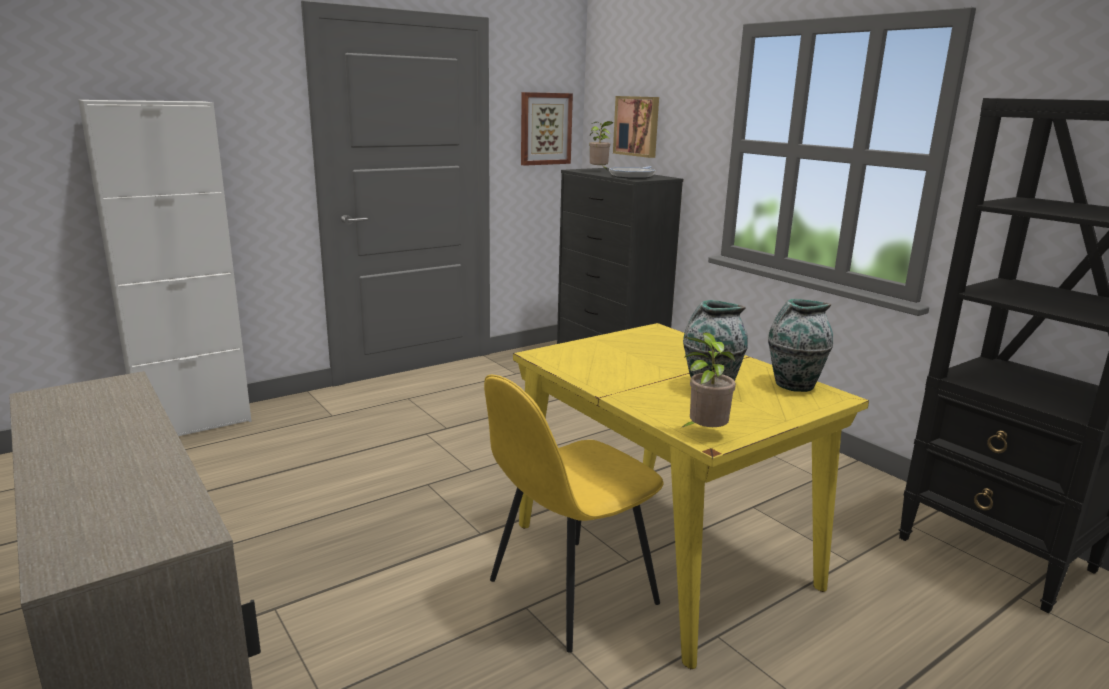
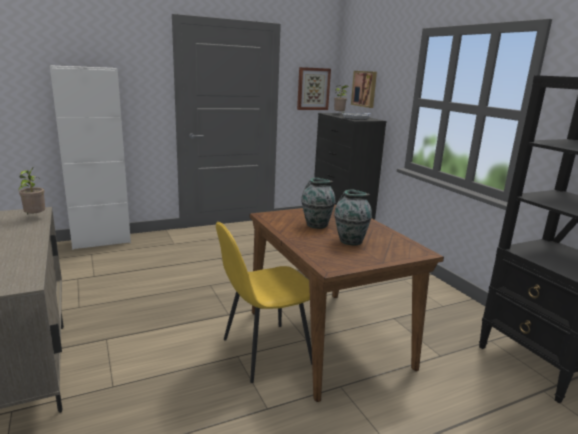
camera: 10 degrees right, 0 degrees up
(665, 556) = (328, 339): yellow dining table -> brown dining table
(704, 433) = (328, 265): potted plant -> potted plant (35, 217)
(793, 385) = (402, 244): vase -> vase (316, 225)

